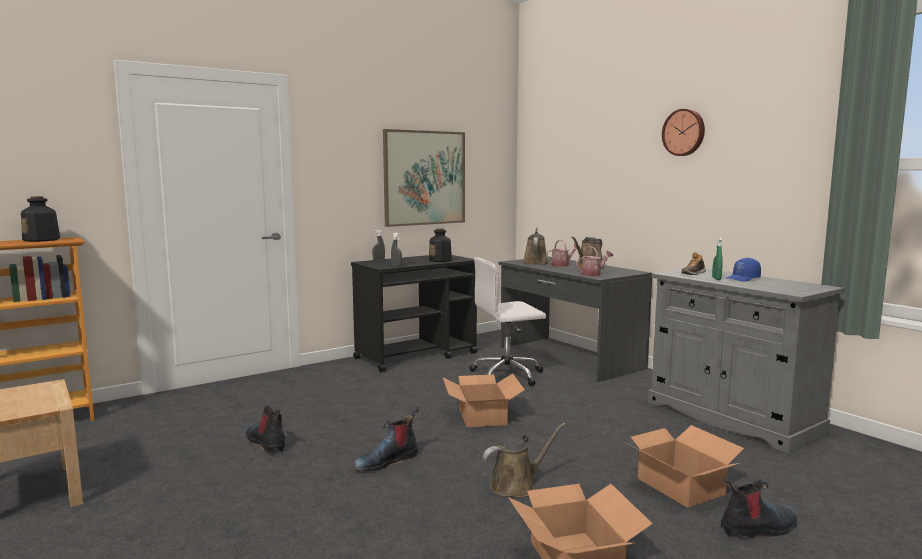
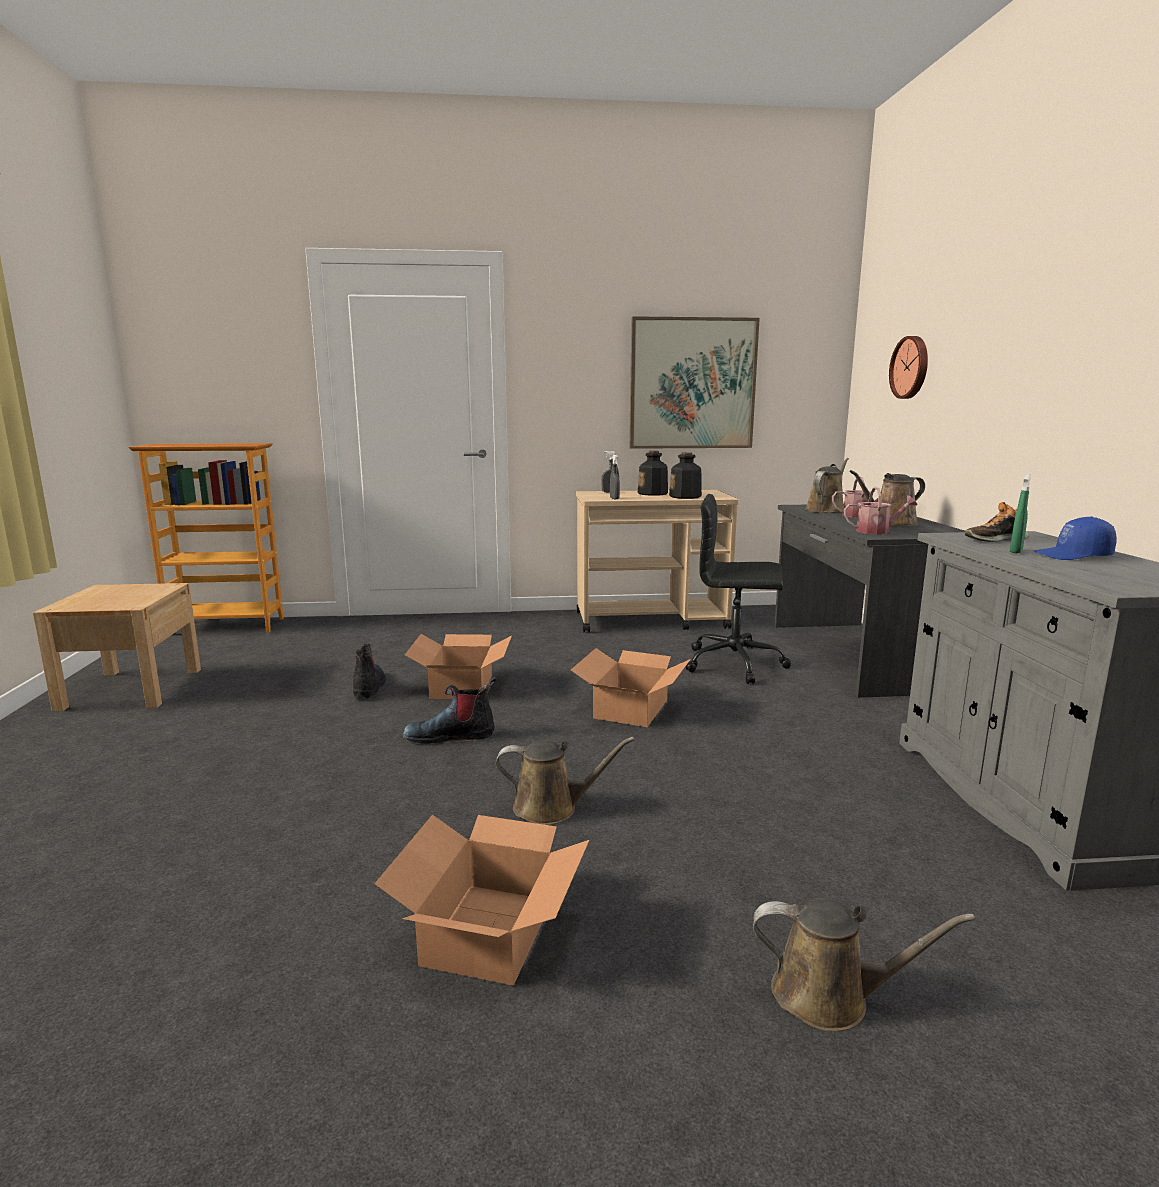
camera: 30 degrees right, 5 degrees up
(42, 240) = (231, 444): bottle -> bottle (653, 493)
(417, 356) = (652, 620): black cart -> beige cart
(508, 375) = (736, 663): white office chair -> black office chair
(680, 487) = (782, 883): cardboard box -> cardboard box (460, 686)
(684, 132) = (1063, 288): wall clock -> wall clock (911, 367)
(758, 528) = (830, 996): boot -> brown watering can

